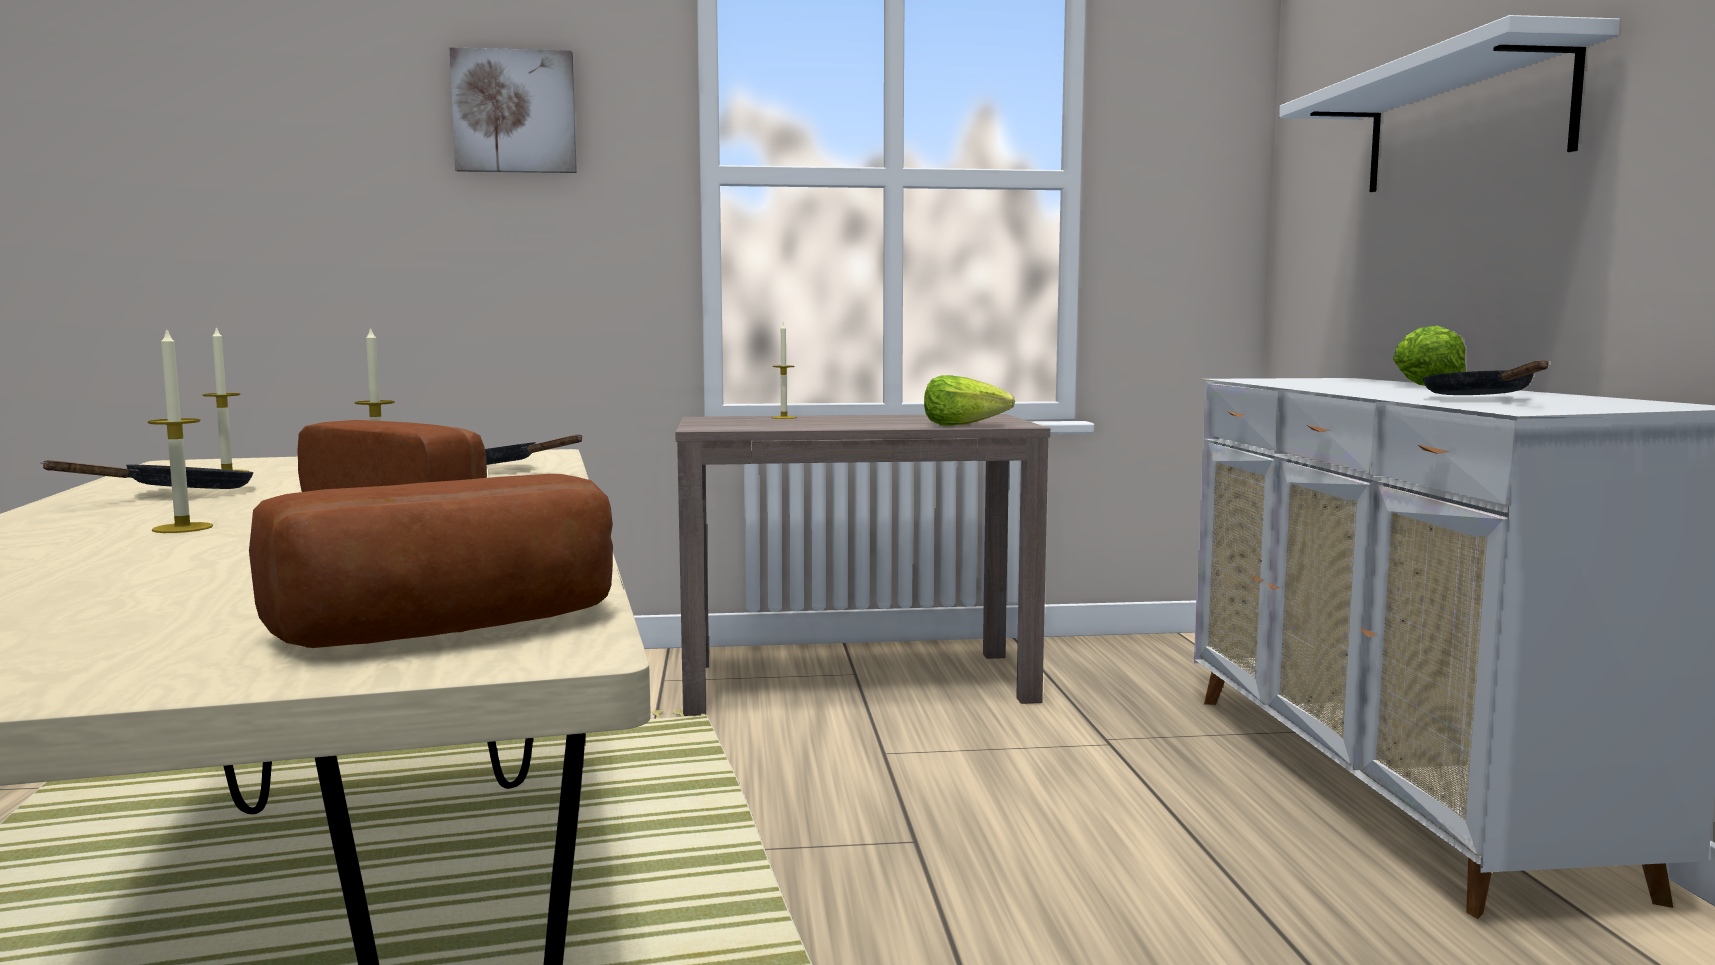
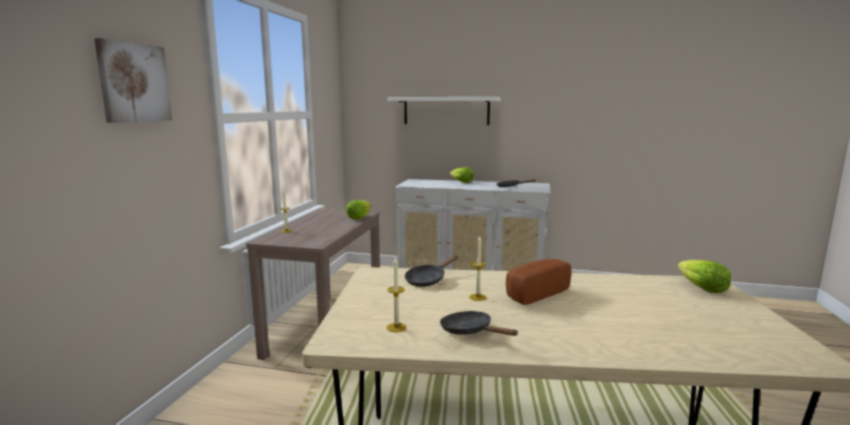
camera: 70 degrees left, 5 degrees up
(182, 528) = (568, 323): candle -> none
(455, 629) = (701, 288): bread -> lettuce

